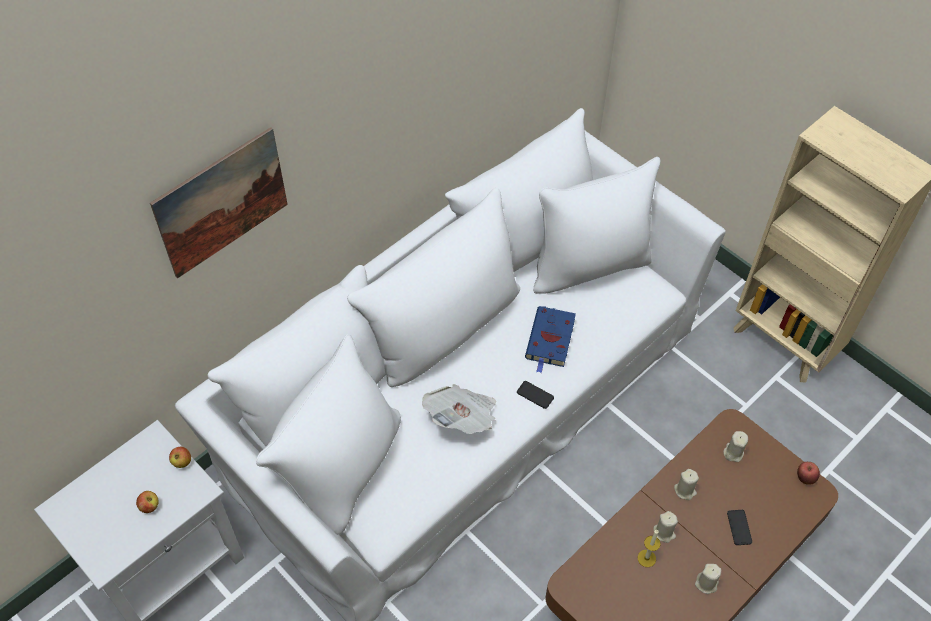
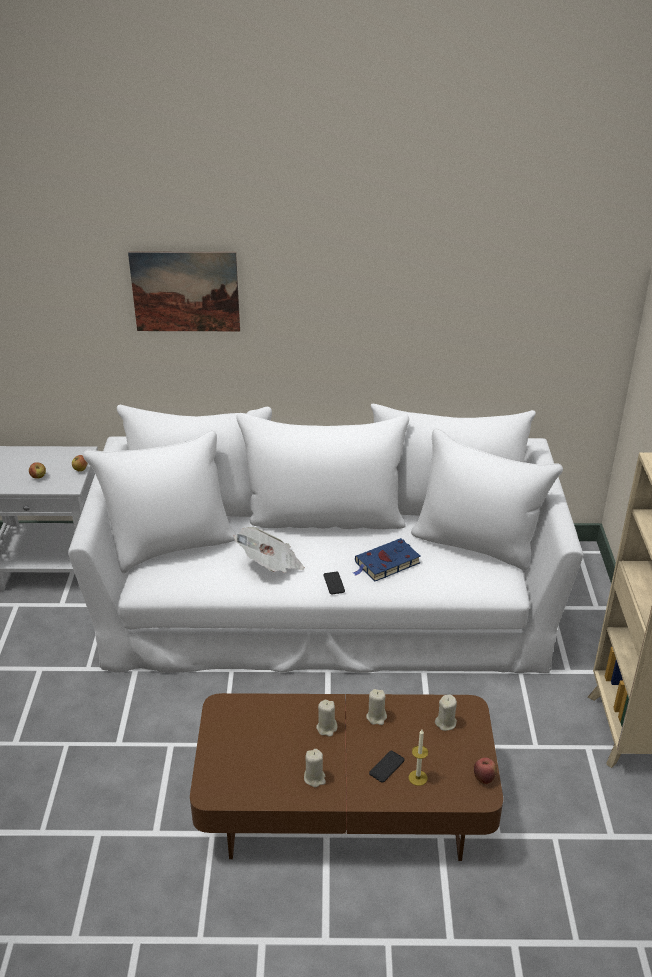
camera: 45 degrees right, 20 degrees down
(646, 558) = (293, 732): candle -> candle (418, 778)

